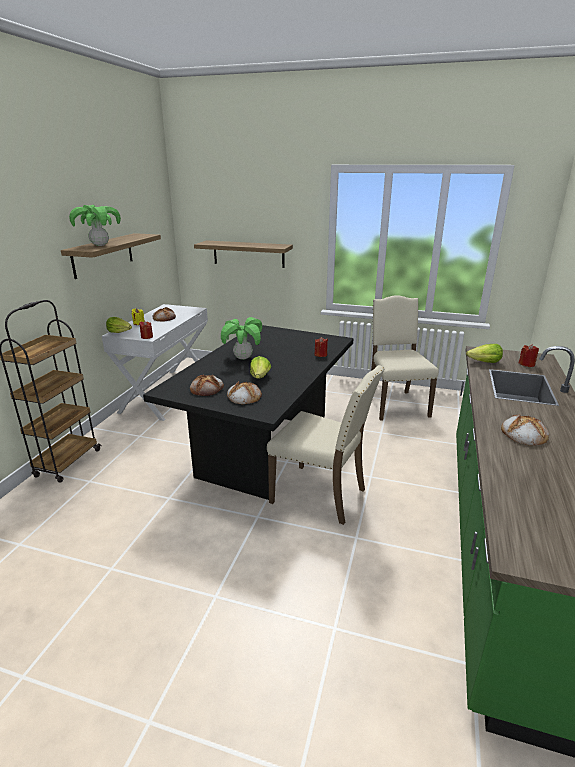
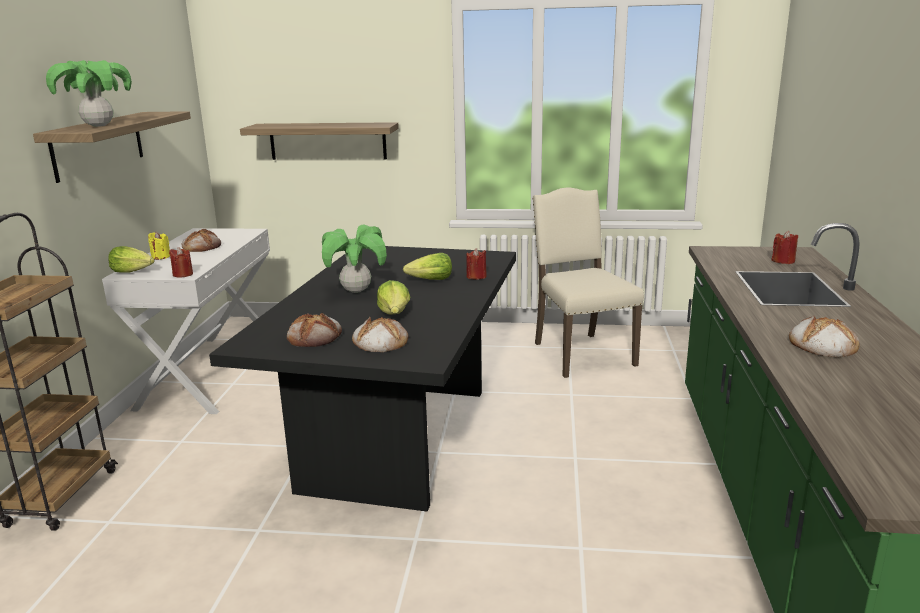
camera: 10 degrees left, 5 degrees down
(321, 495) = (508, 493): beige chair -> none
(484, 362) = (725, 263): lettuce -> lettuce (430, 280)

